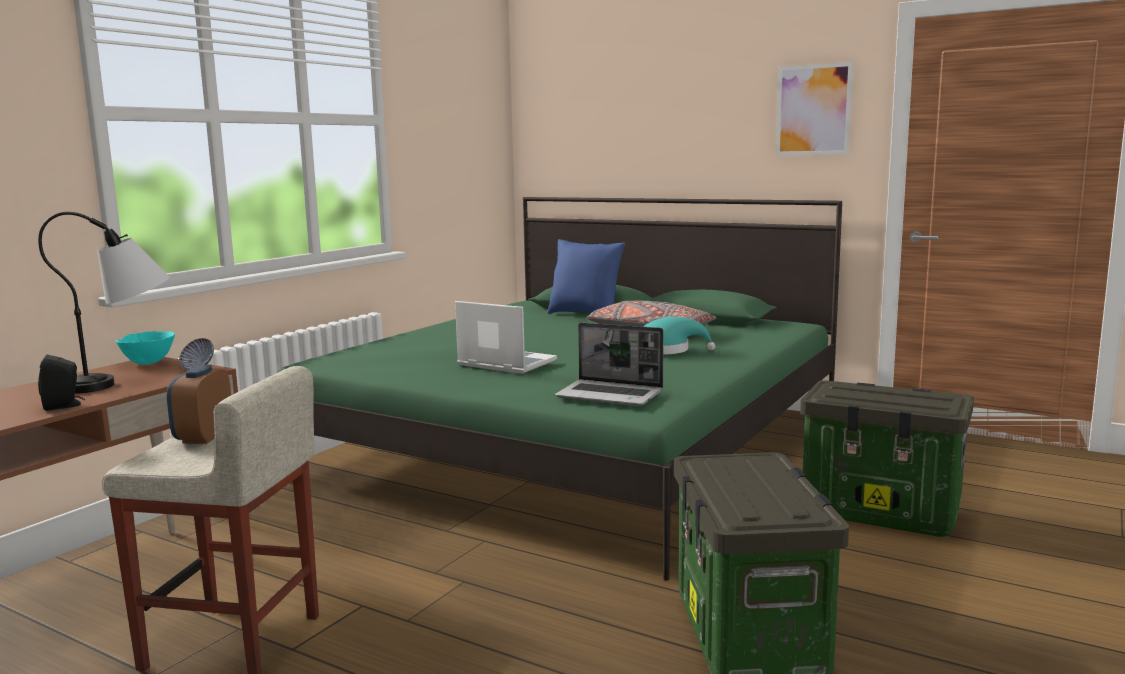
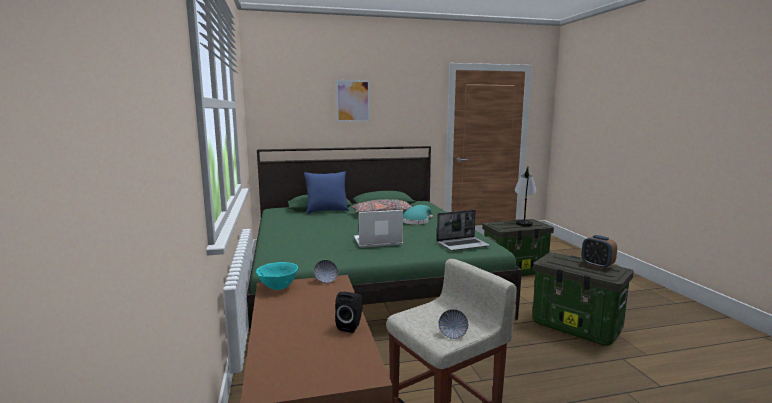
camera: 45 degrees left, 0 degrees up
(125, 382) = (320, 301): table lamp -> table lamp (524, 221)
(167, 461) = (452, 334): none -> bowl
(204, 437) = (419, 317): alarm clock -> alarm clock (597, 265)
(813, 110) = (416, 106): picture -> picture (353, 101)

